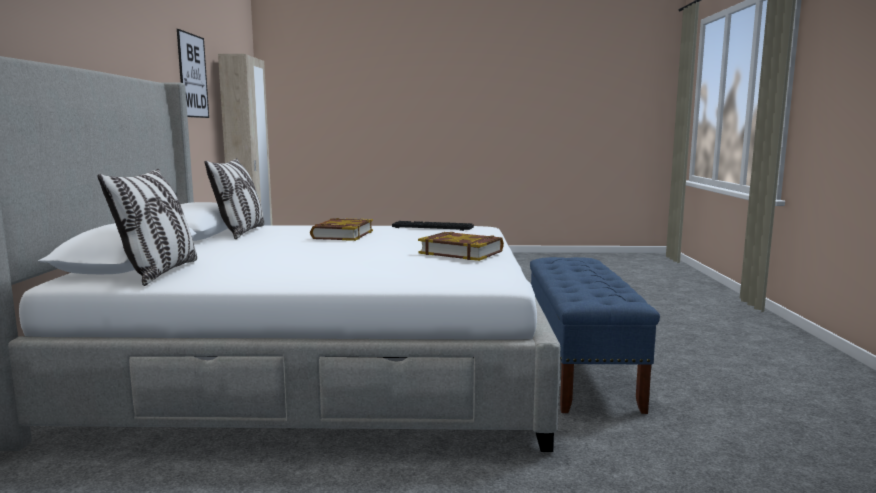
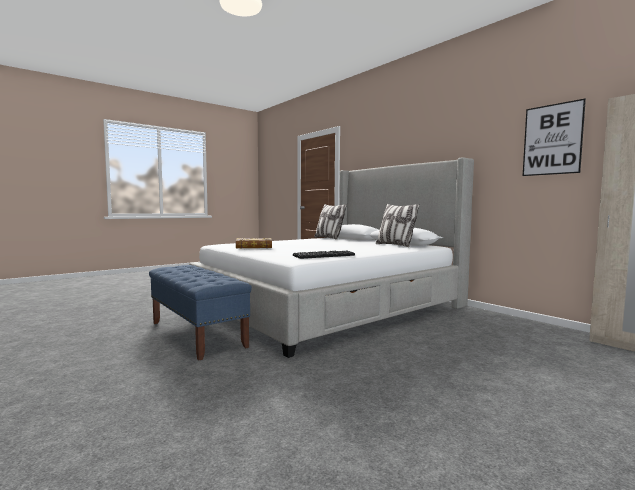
camera: 140 degrees right, 5 degrees down
(342, 235) = (345, 248): book -> none

